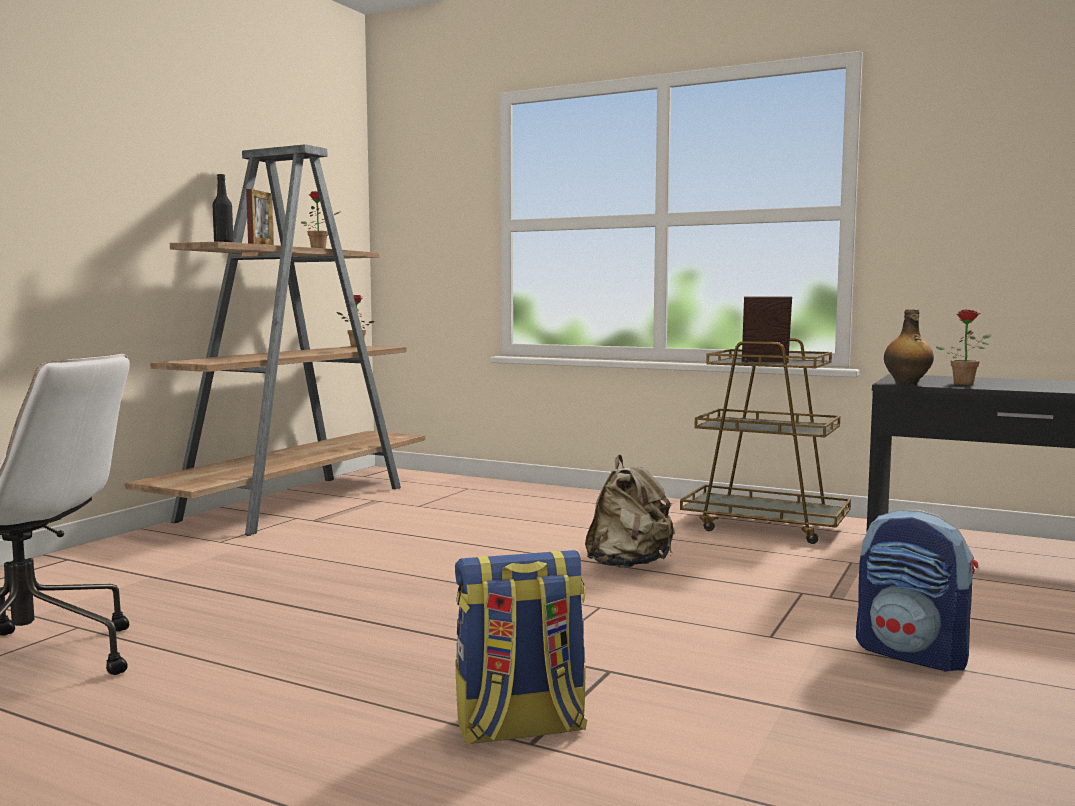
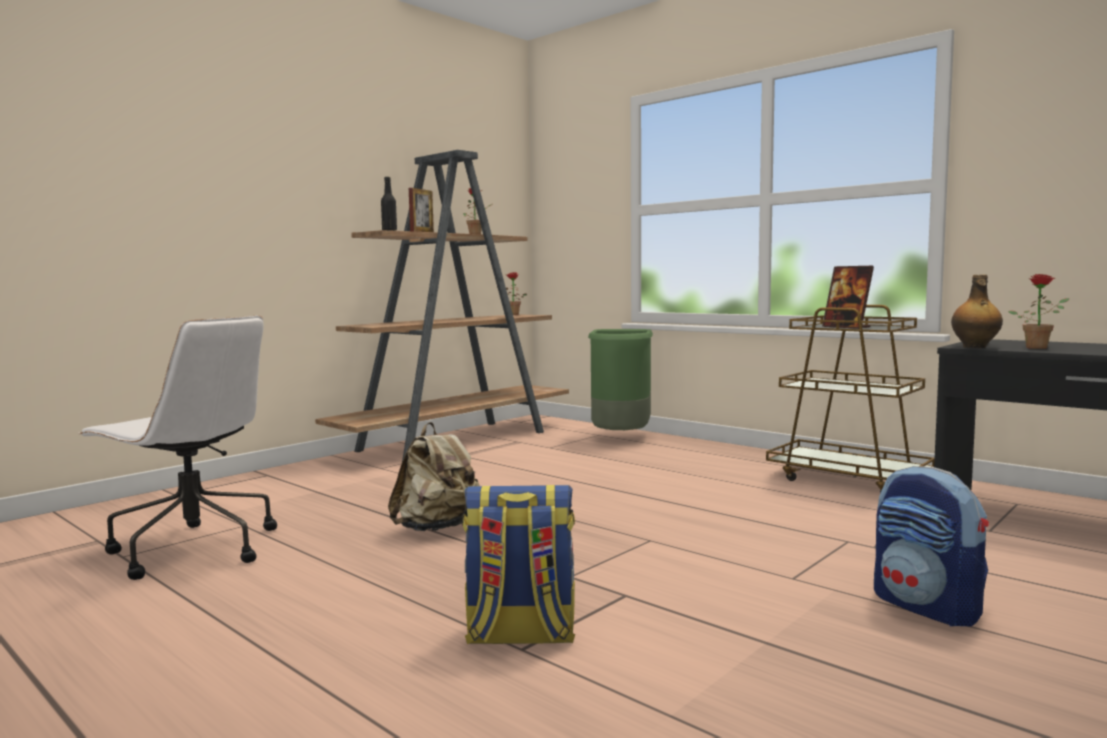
camera: 15 degrees right, 0 degrees up
(496, 491) = (621, 438): none -> green trash can
(628, 565) = (698, 506): beige backpack -> beige backpack (438, 528)
(765, 362) = (846, 327): picture frame -> picture frame turned 150 degrees counterclockwise

